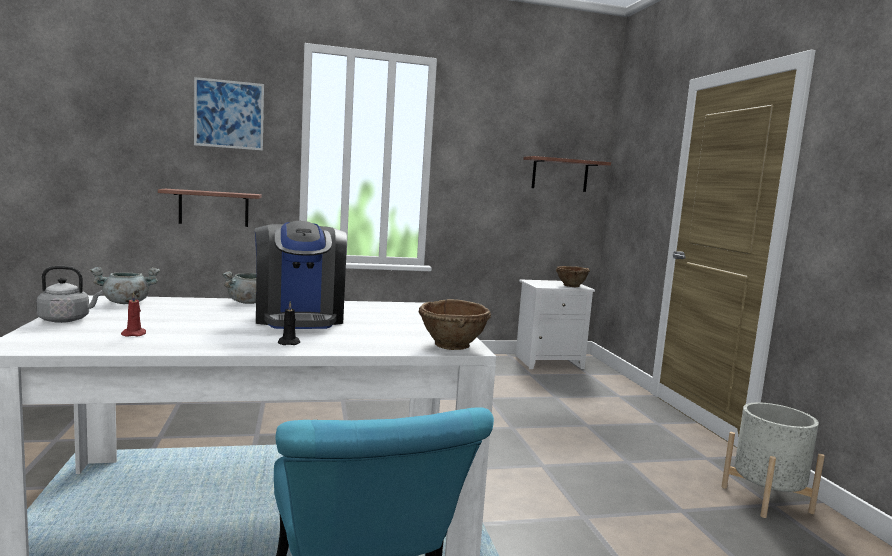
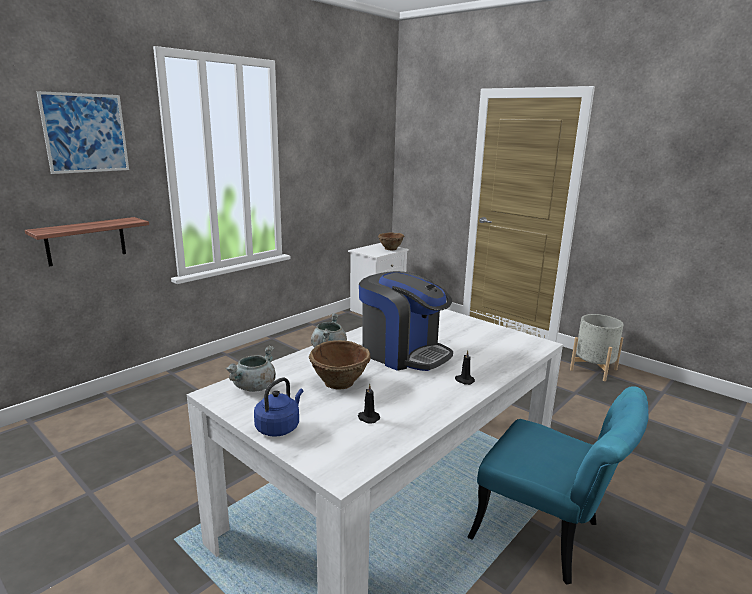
camera: 35 degrees left, 10 degrees up
(67, 320) = (279, 427): grey kettle -> blue kettle
(134, 334) = (368, 418): red candle -> black candle
(452, 346) = (531, 344): brown bowl -> brown bowl (340, 383)
(560, 175) = (366, 159): shelf -> none

